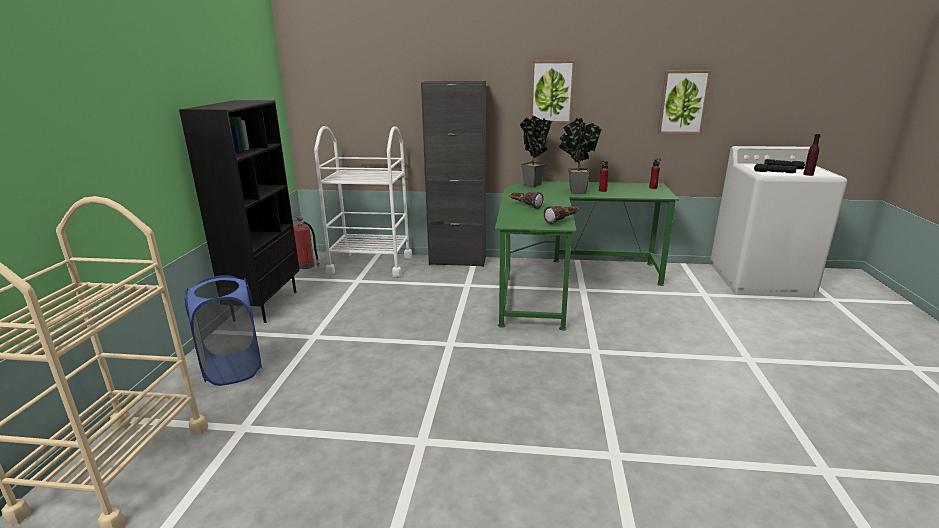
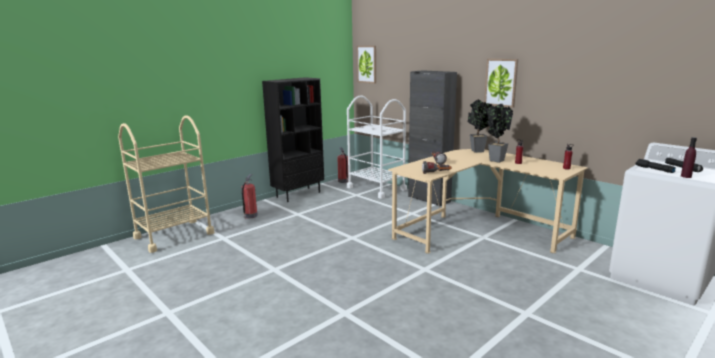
camera: 40 degrees right, 5 degrees down
(233, 368) = (250, 216): blue laundry basket -> fire extinguisher
(565, 283) = (477, 230): green desk -> beige desk
(683, 102) = (606, 98): picture -> picture (367, 64)

